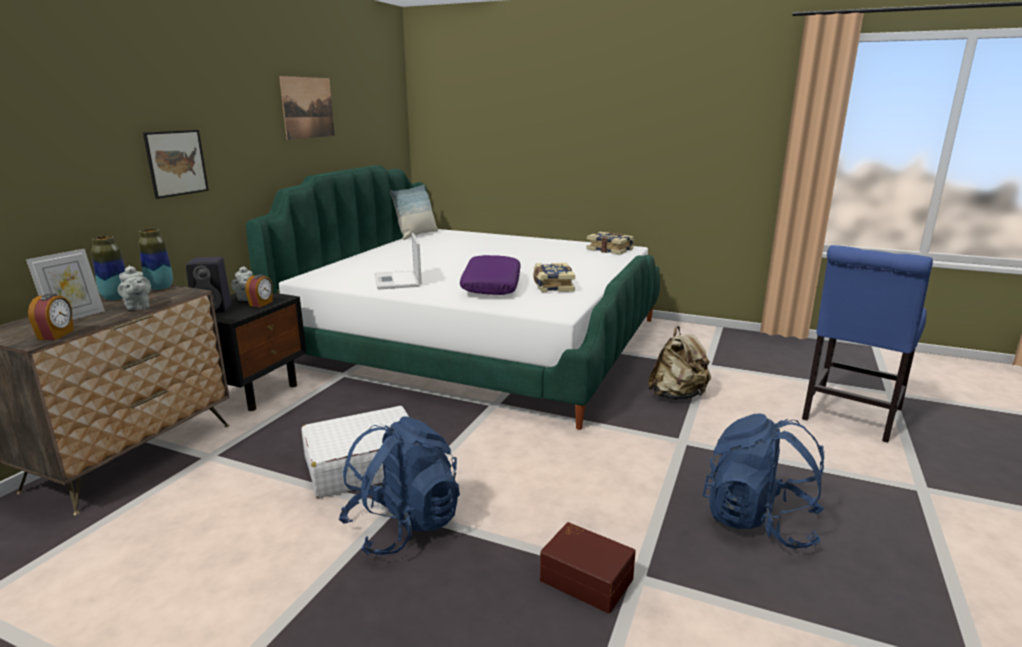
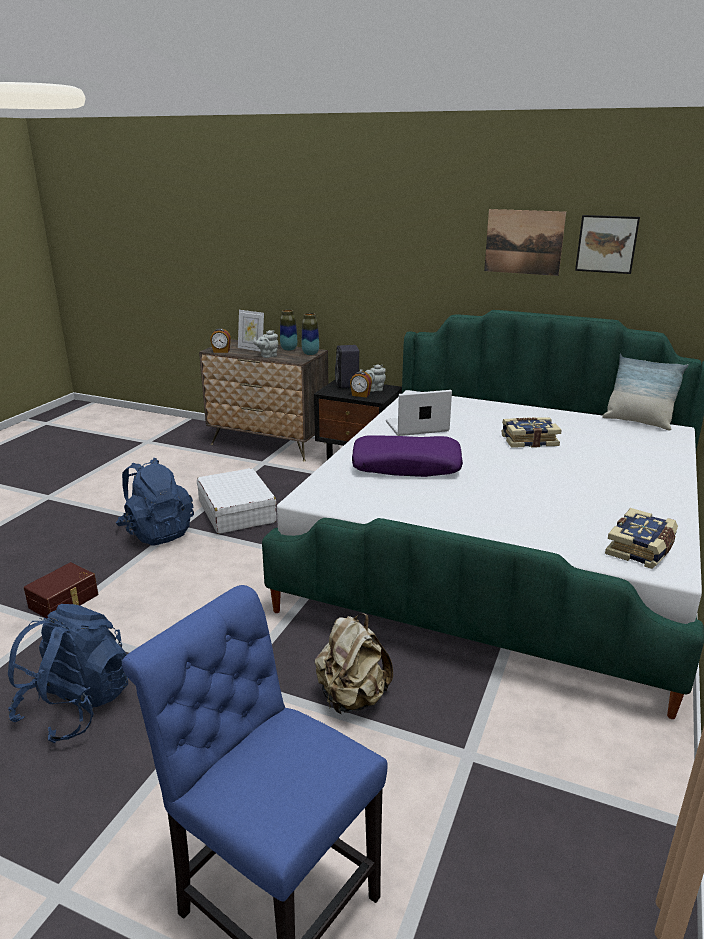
camera: 90 degrees right, 5 degrees up
(176, 163) = (365, 273): picture -> picture (606, 244)
(552, 286) = (408, 497): book -> book (529, 440)

